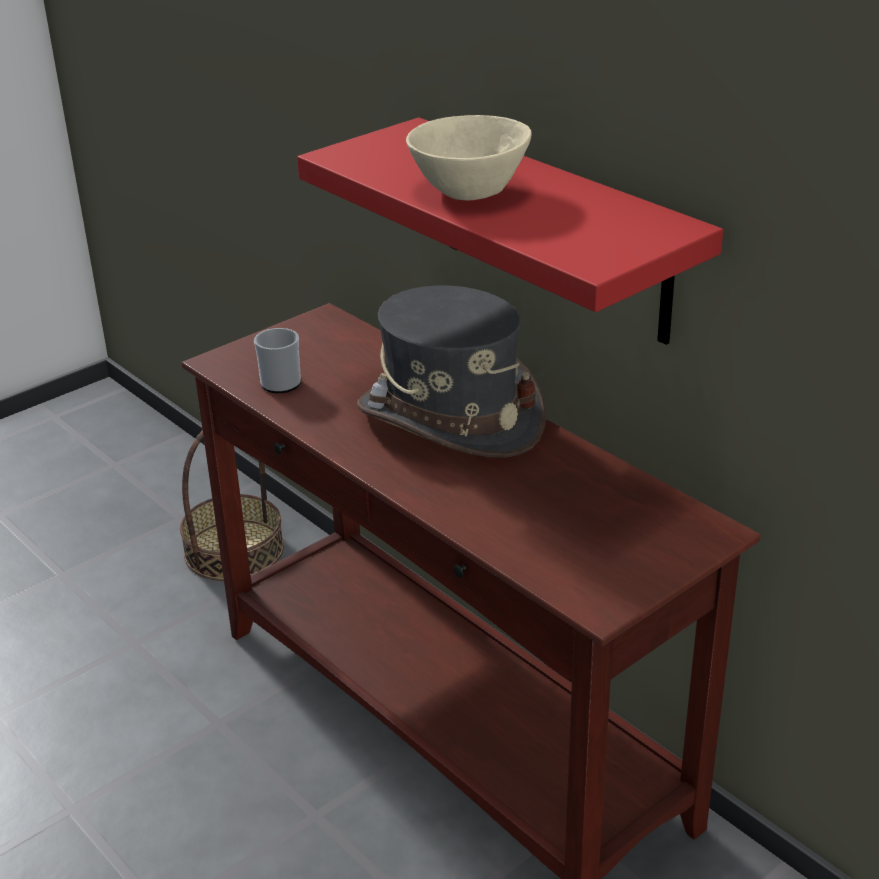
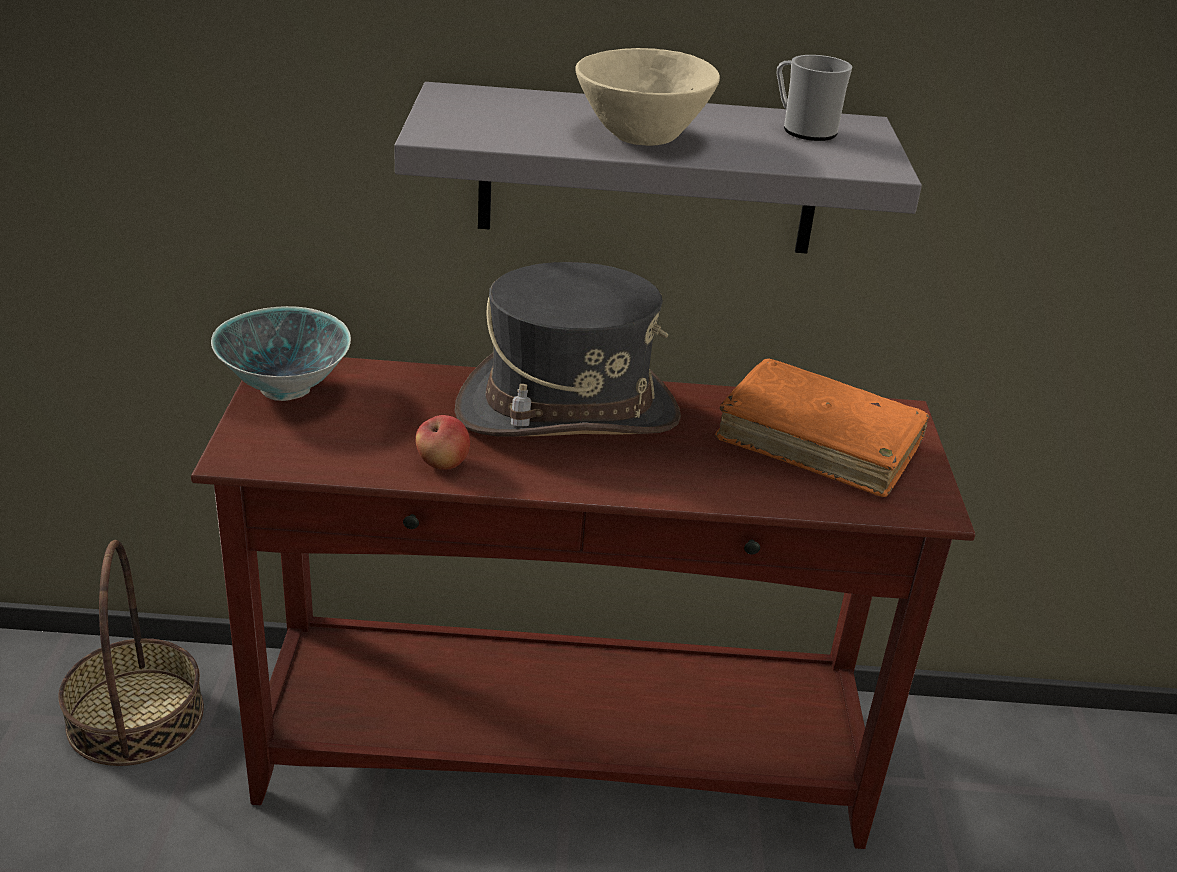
camera: 50 degrees left, 0 degrees up
(279, 381) = (344, 448): mug -> mug (803, 130)
(305, 332) = (284, 389): none -> bowl
(317, 415) = (442, 463): none -> apple
(554, 230) = (649, 171): red shelf -> grey shelf
(598, 519) = (819, 443): none -> orange book

